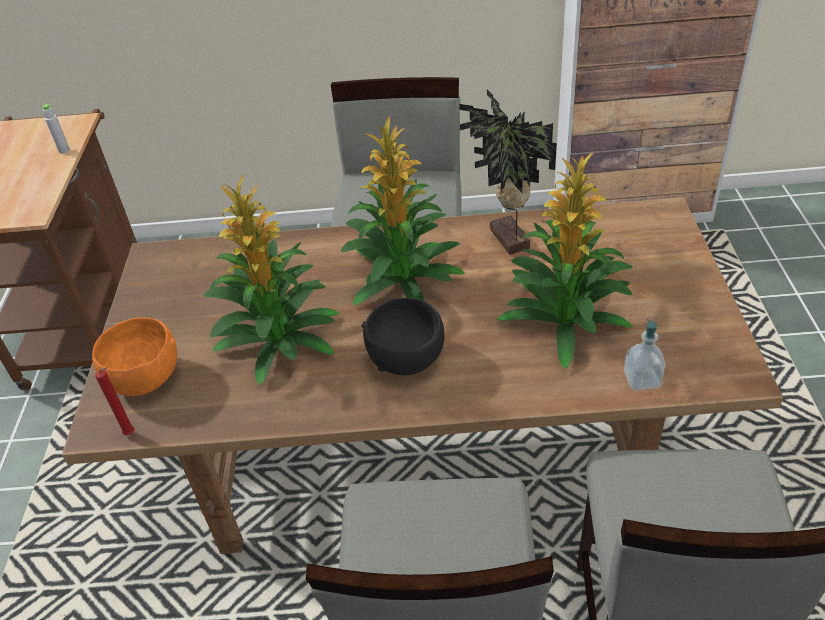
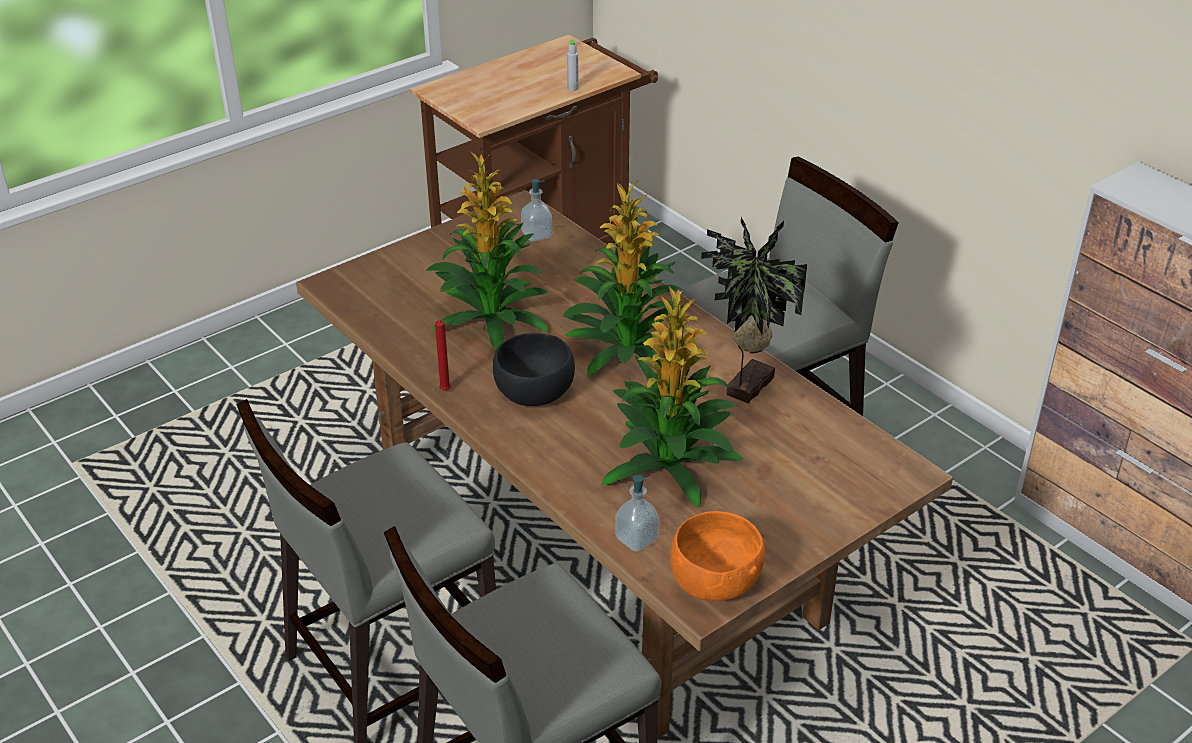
camera: 50 degrees right, 5 degrees down
(131, 434) = (338, 301): red candle -> red candle (445, 391)
(145, 378) = (393, 277): orange bowl -> orange bowl (714, 582)
(201, 263) = (537, 235): none -> soap dispenser

